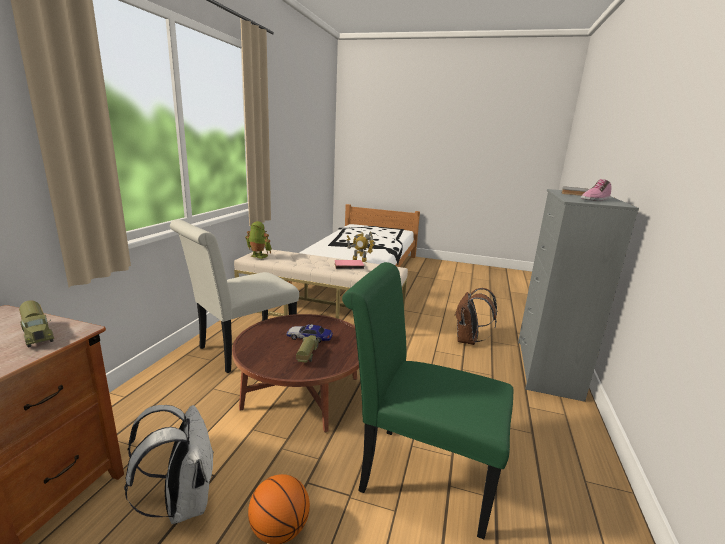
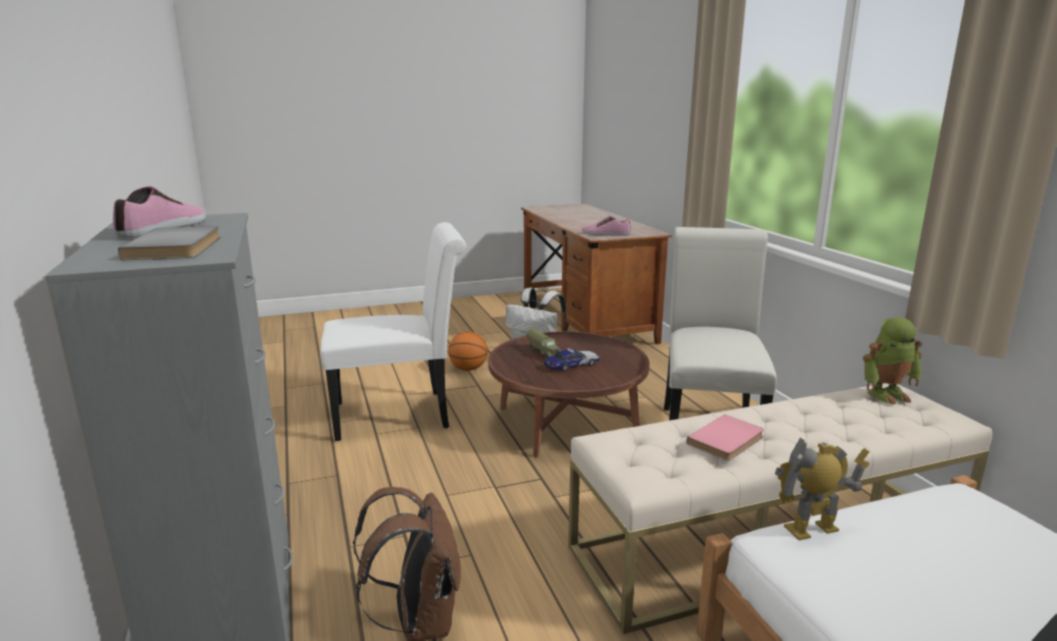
camera: 145 degrees right, 0 degrees up
(38, 334) = (606, 234): toy truck -> shoe
(418, 473) = (400, 414): green chair -> white chair

